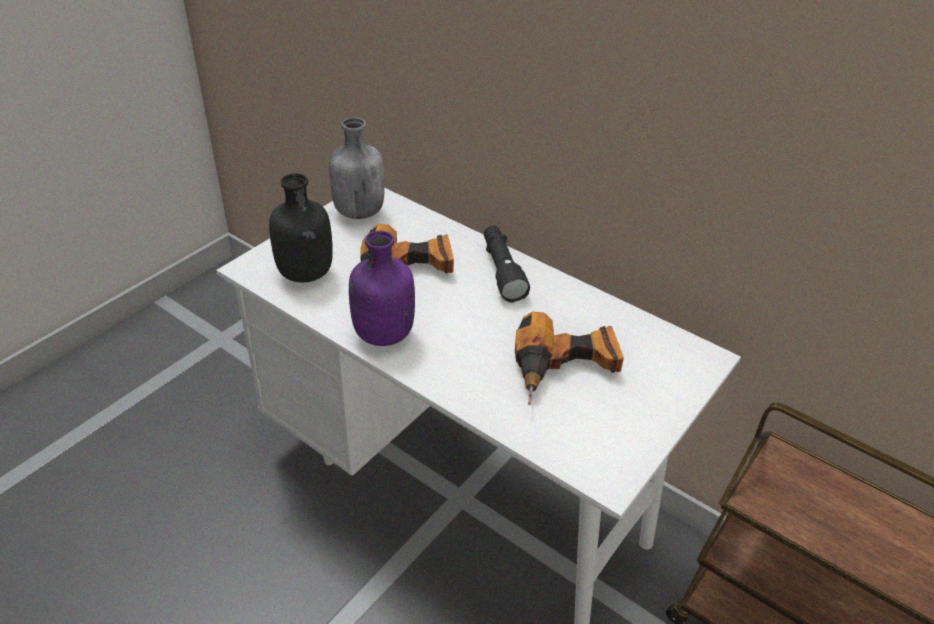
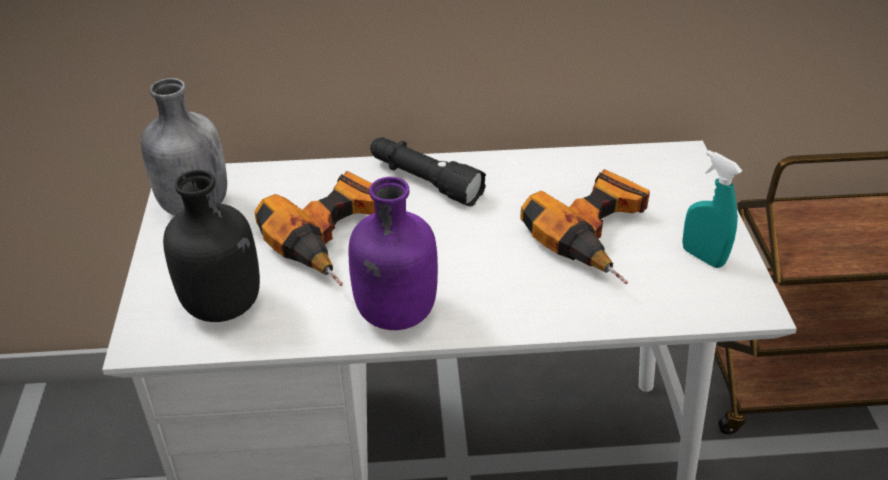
camera: 40 degrees left, 0 degrees up
(620, 428) = (702, 257): none -> turquoise spray bottle

